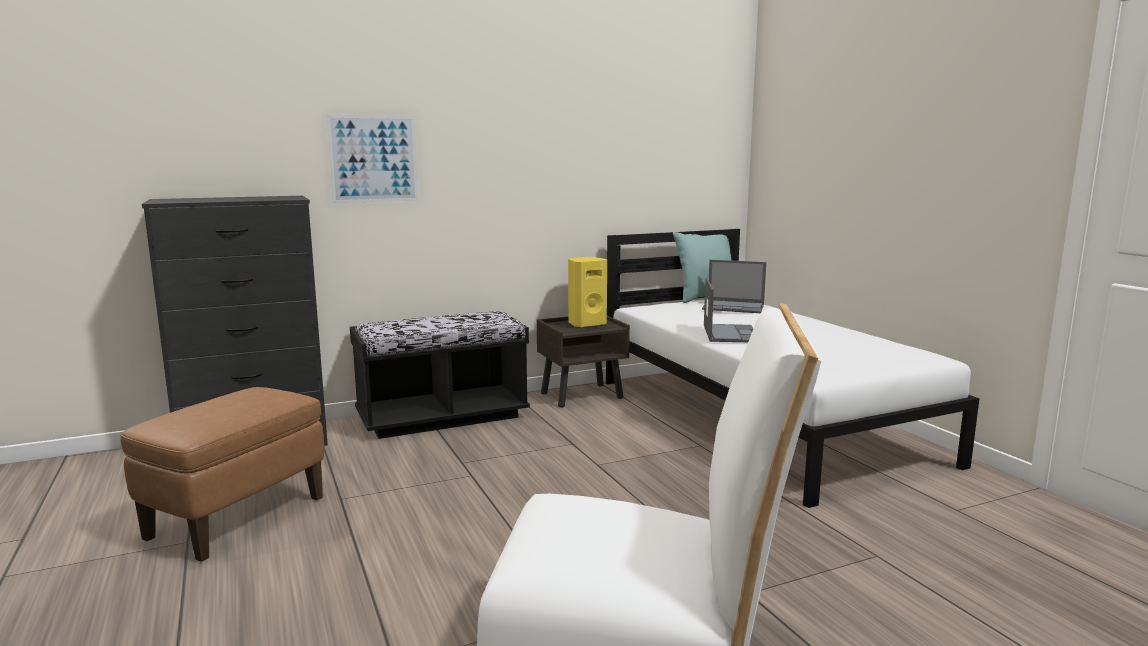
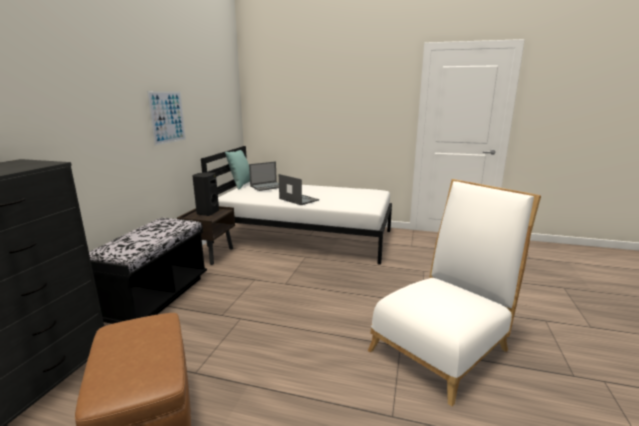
camera: 50 degrees left, 5 degrees up
(373, 159) = (68, 121): picture -> picture (167, 117)
(586, 324) = (207, 213): yellow speaker -> black speaker

